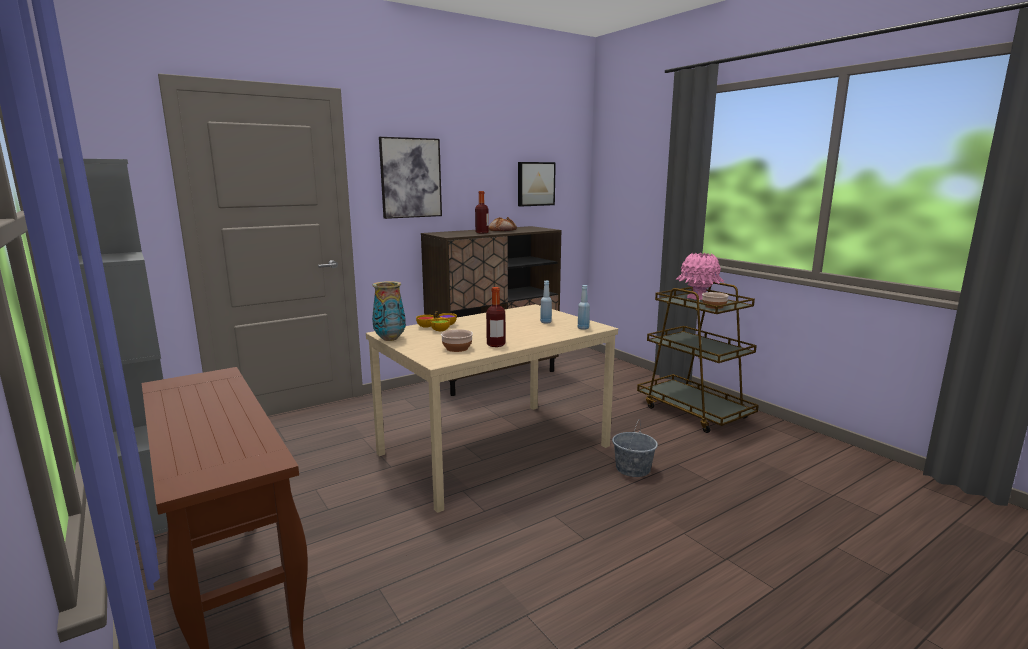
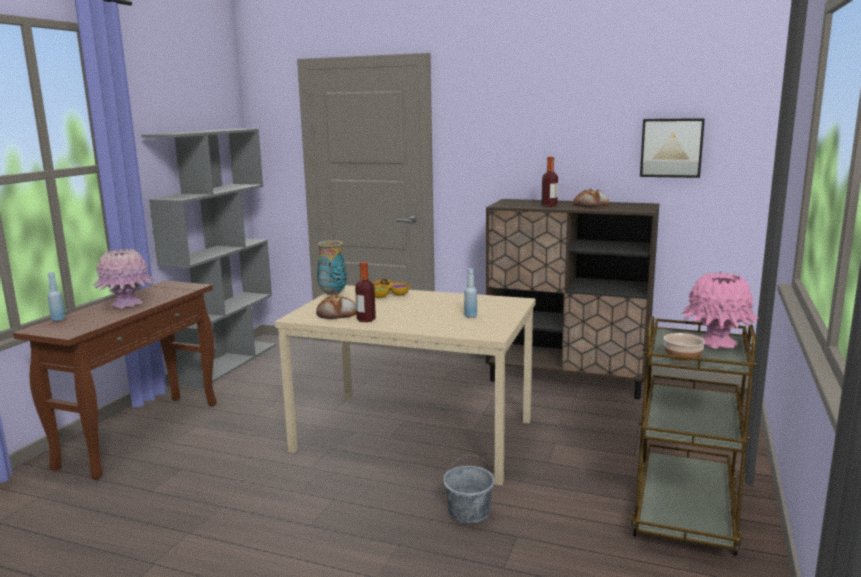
camera: 55 degrees right, 0 degrees up
(204, 414) = (127, 304): none -> pink vase
(411, 178) = (496, 139): picture -> none
(457, 348) = (337, 313): bowl -> bread
(583, 328) = (475, 331): blue bottle -> blue bottle (58, 319)

